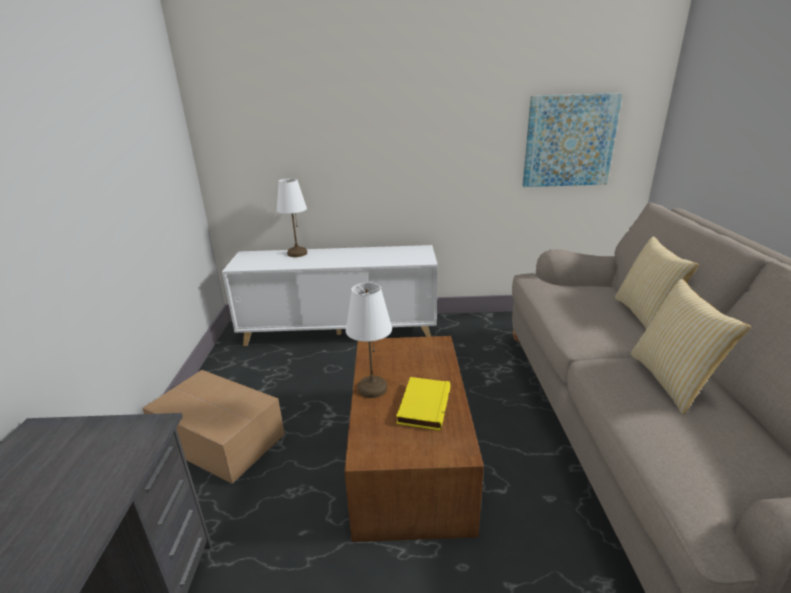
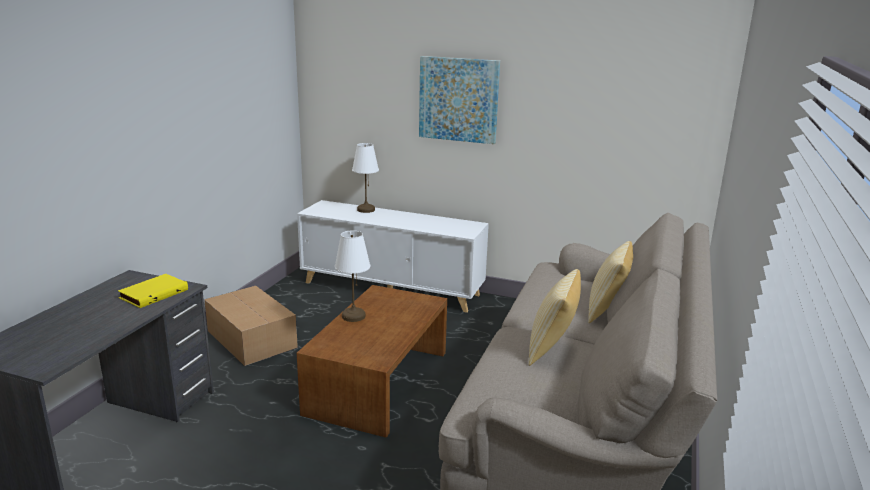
camera: 20 degrees right, 5 degrees down
(422, 405) = (379, 333): yellow book -> yellow book (153, 293)
(569, 141) = (626, 142): picture -> picture (458, 99)

